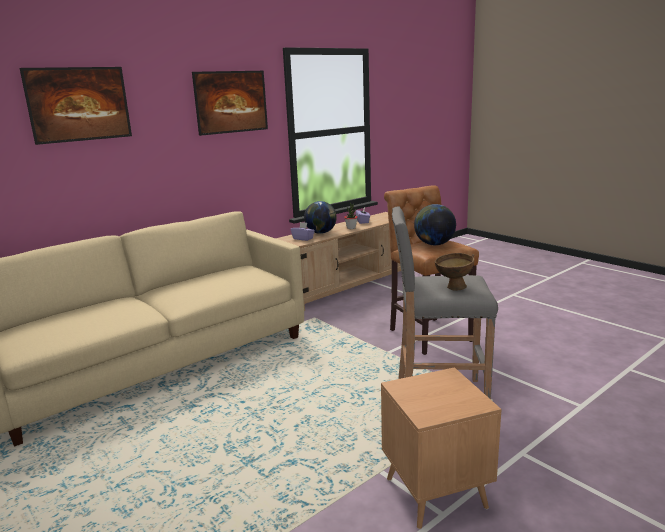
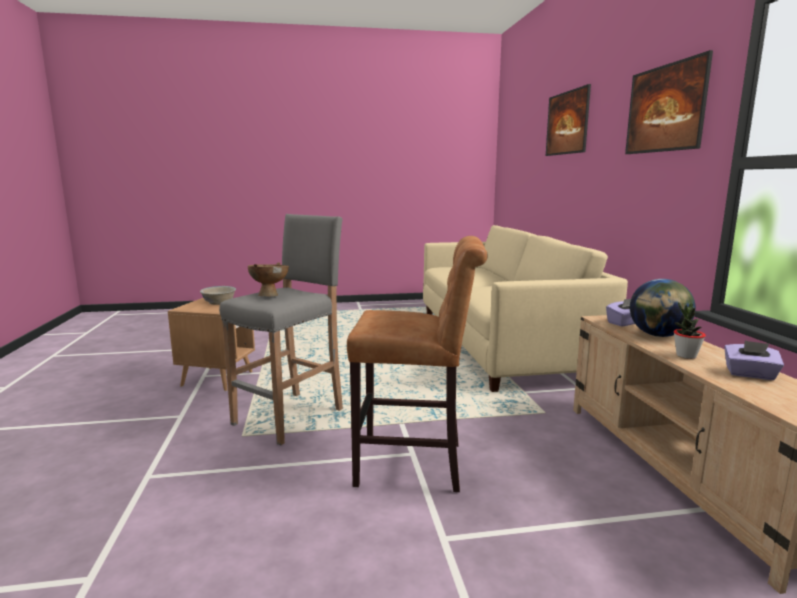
camera: 120 degrees right, 5 degrees down
(422, 396) = (219, 302): none -> white bowl
(434, 244) = (397, 315): globe -> none

